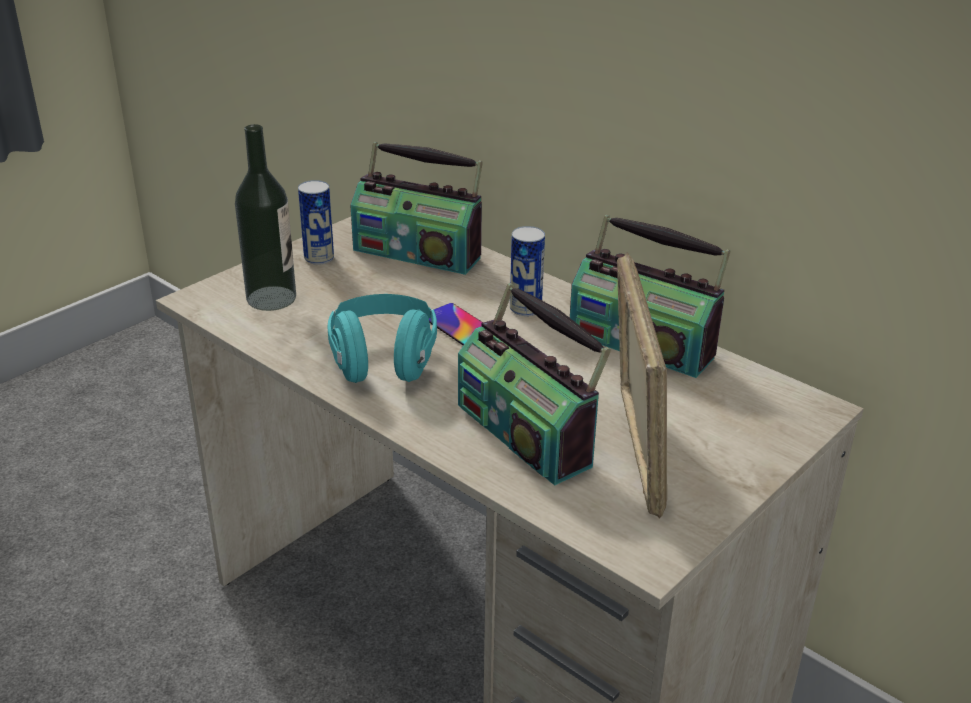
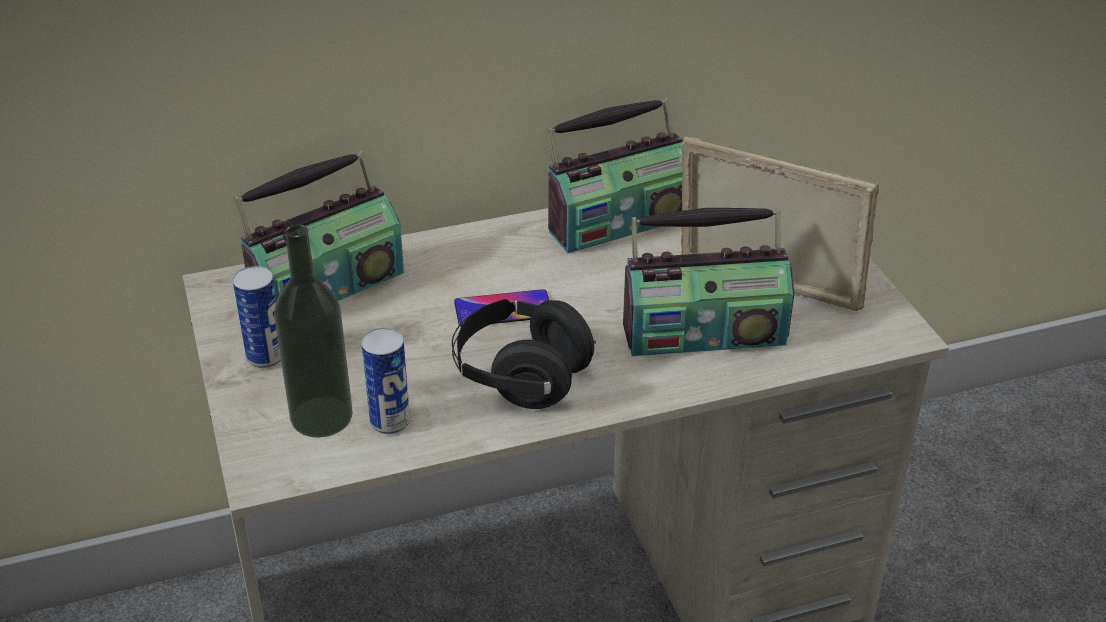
camera: 60 degrees left, 5 degrees up
(383, 361) = (520, 377): turquoise headphones -> black headphones
(525, 308) = (503, 261): can -> can (390, 422)

